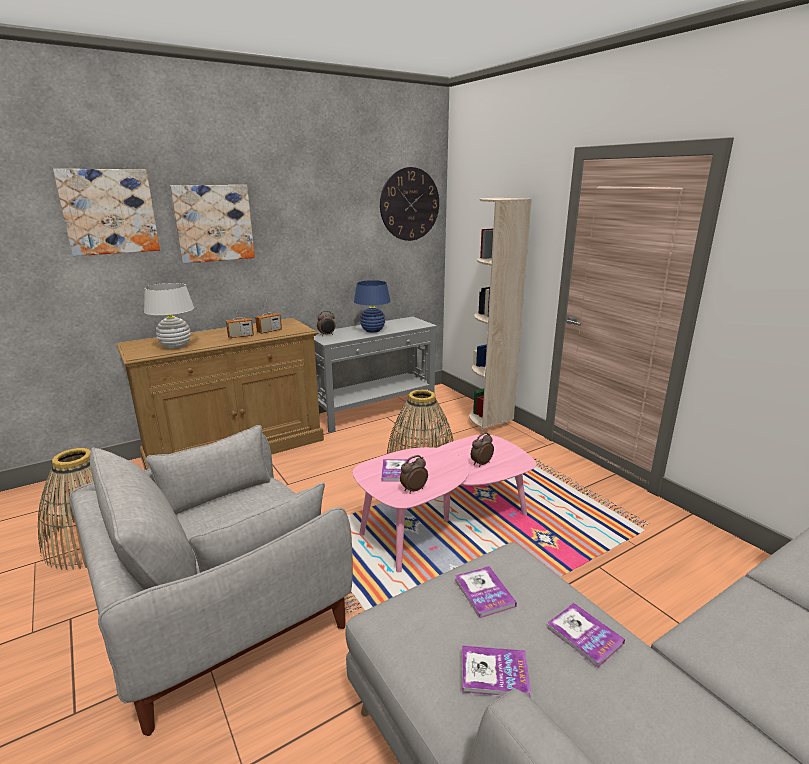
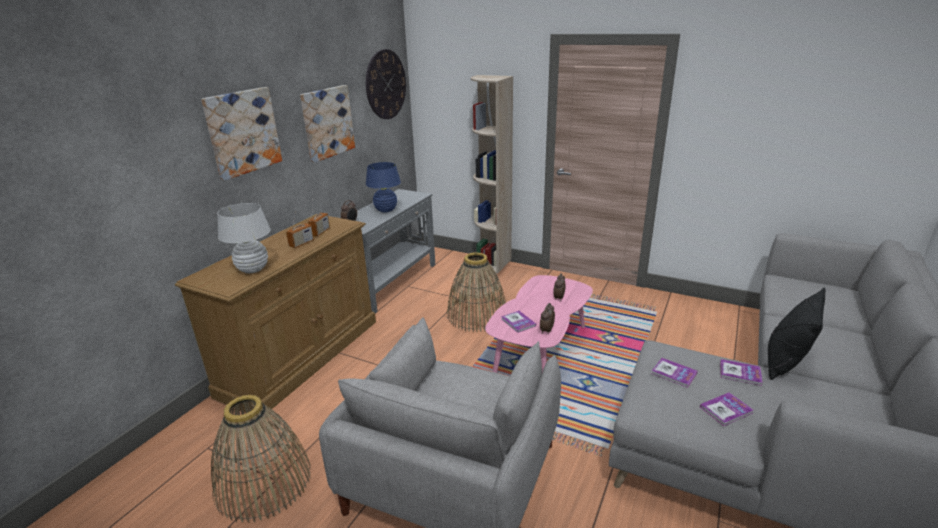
camera: 30 degrees left, 5 degrees up
(109, 212) = (148, 138): picture -> picture (327, 122)
(687, 655) = (785, 363): none -> black pillow

